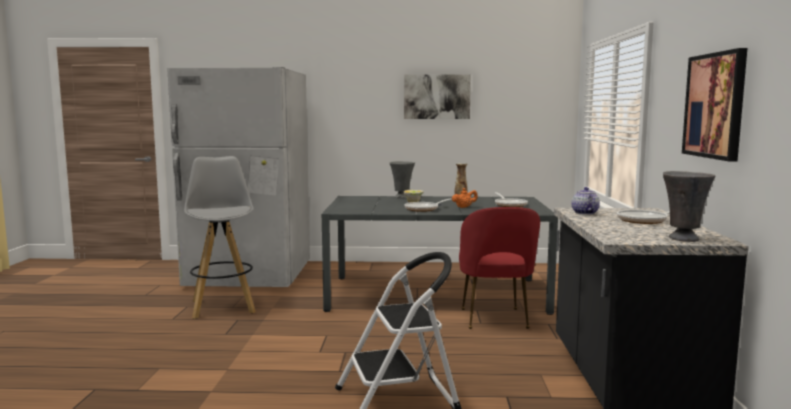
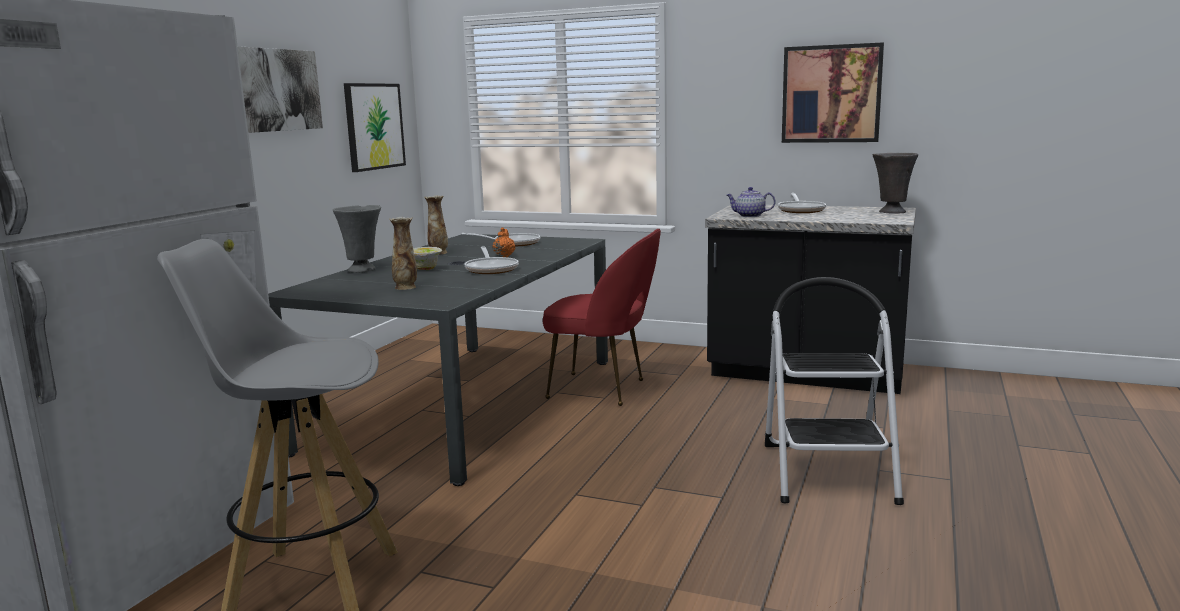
camera: 70 degrees left, 5 degrees up
(366, 205) = (406, 287): none -> vase
(524, 120) = (374, 126): none -> picture

